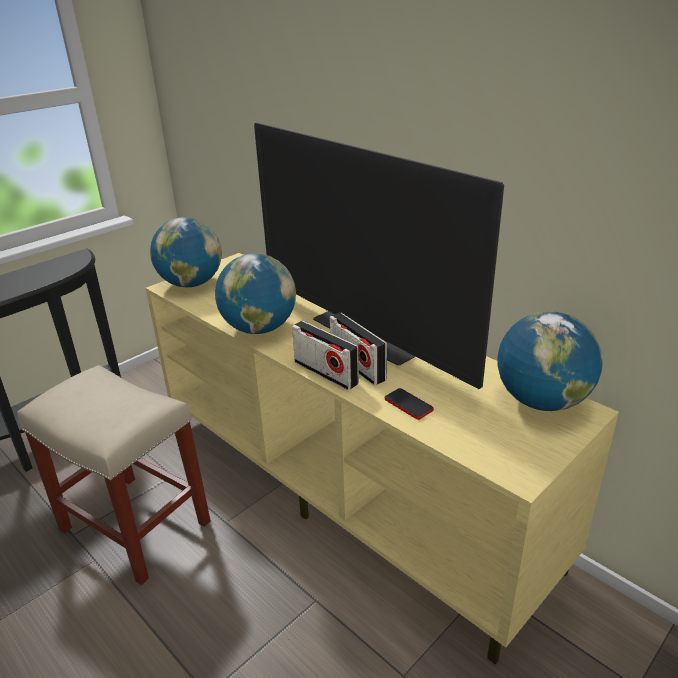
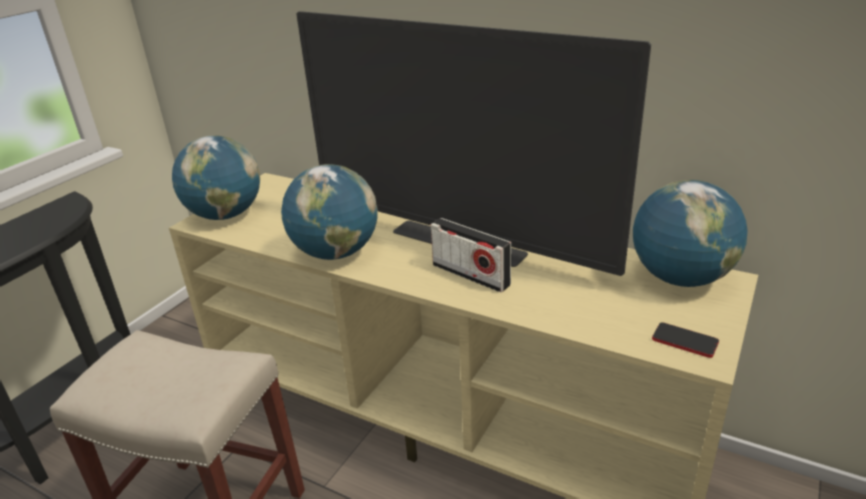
camera: 15 degrees left, 0 degrees up
(326, 372) = (439, 288): radio -> none
(408, 404) = (549, 306): phone -> phone (684, 341)

